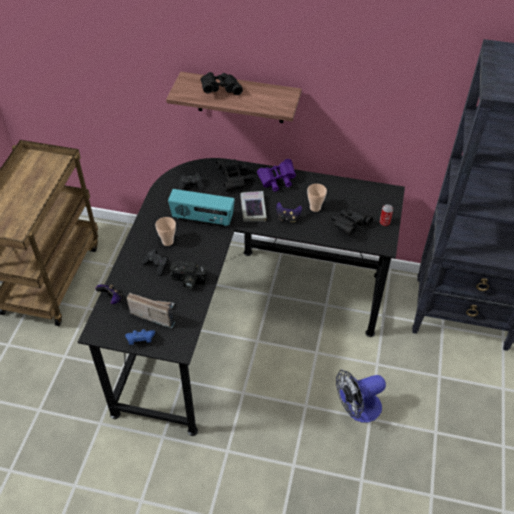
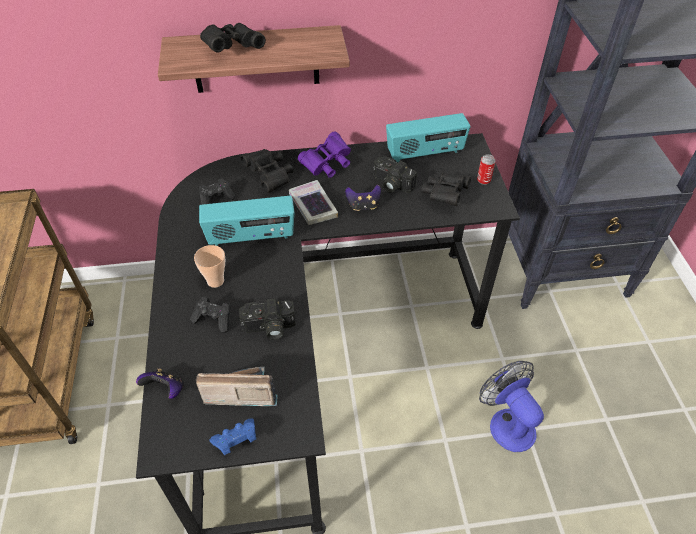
camera: 20 degrees left, 0 degrees up
(315, 208) = (391, 184): cup -> camera
(352, 191) = (425, 153): none -> radio
(357, 409) = (507, 422): fan -> fan turned 105 degrees clockwise

